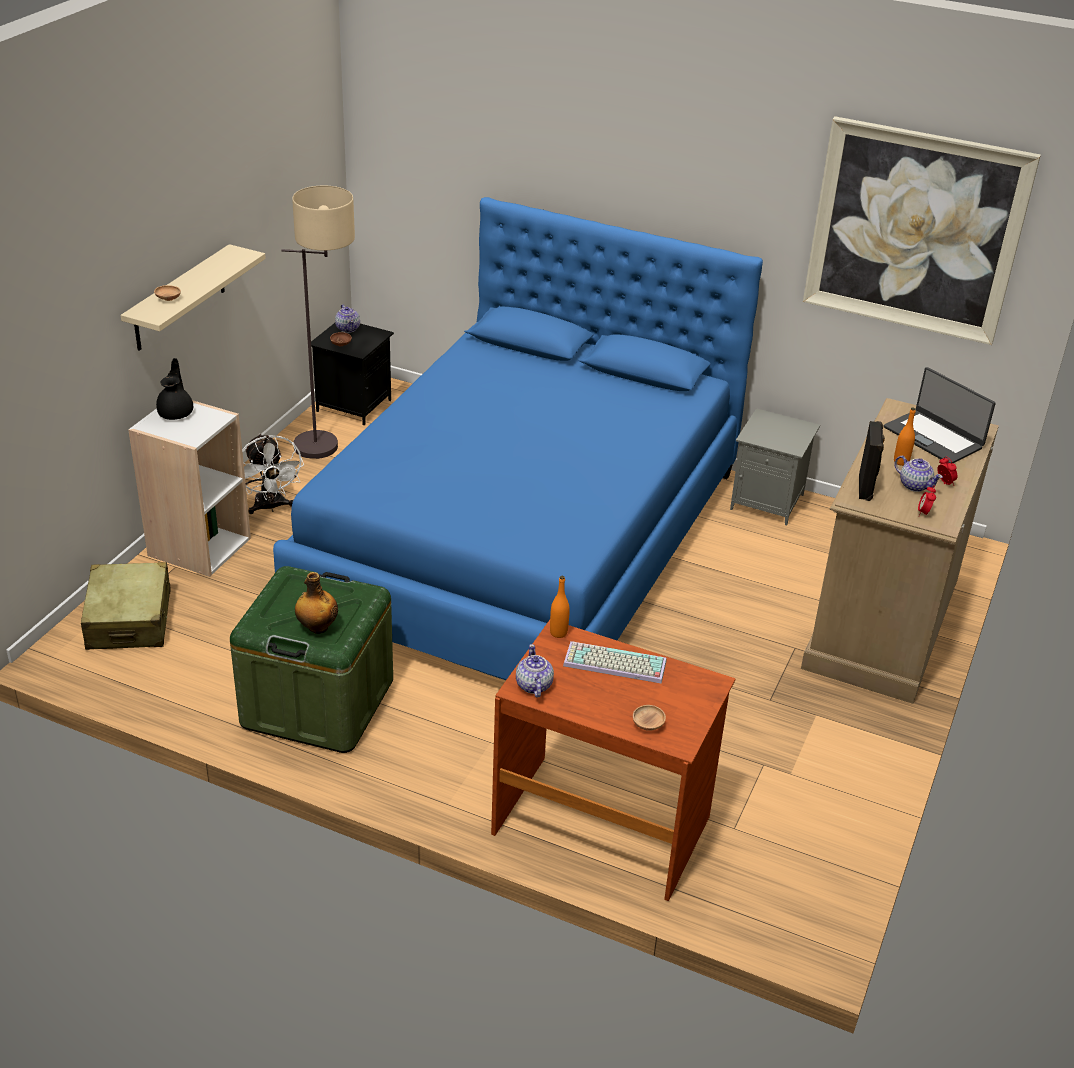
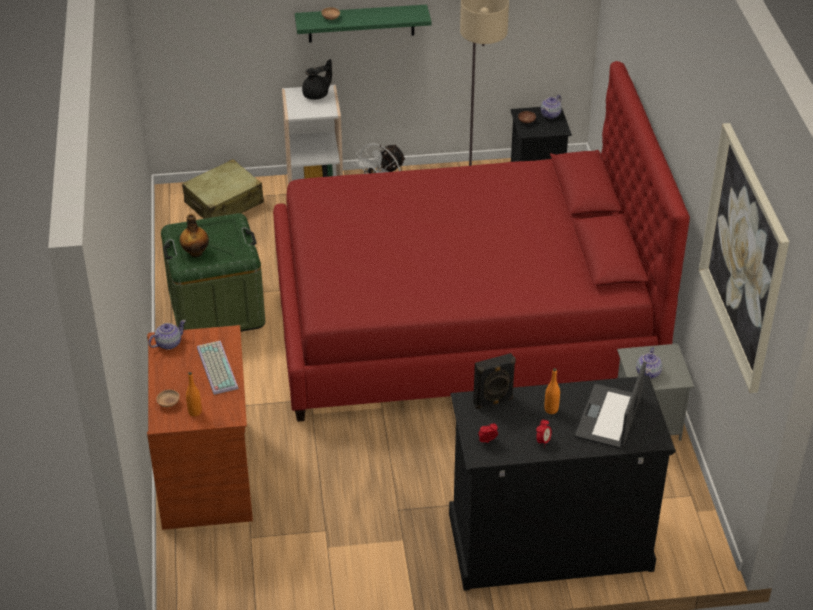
camera: 60 degrees right, 5 degrees up
(179, 298) = (361, 23): beige shelf -> green shelf
(524, 540) = (463, 320): blue bed -> red bed
(558, 633) = (228, 333): orange bottle -> orange bottle (195, 412)
(881, 623) = (548, 542): beige dresser -> black dresser
(914, 485) = (523, 426): teapot -> teapot (648, 373)

